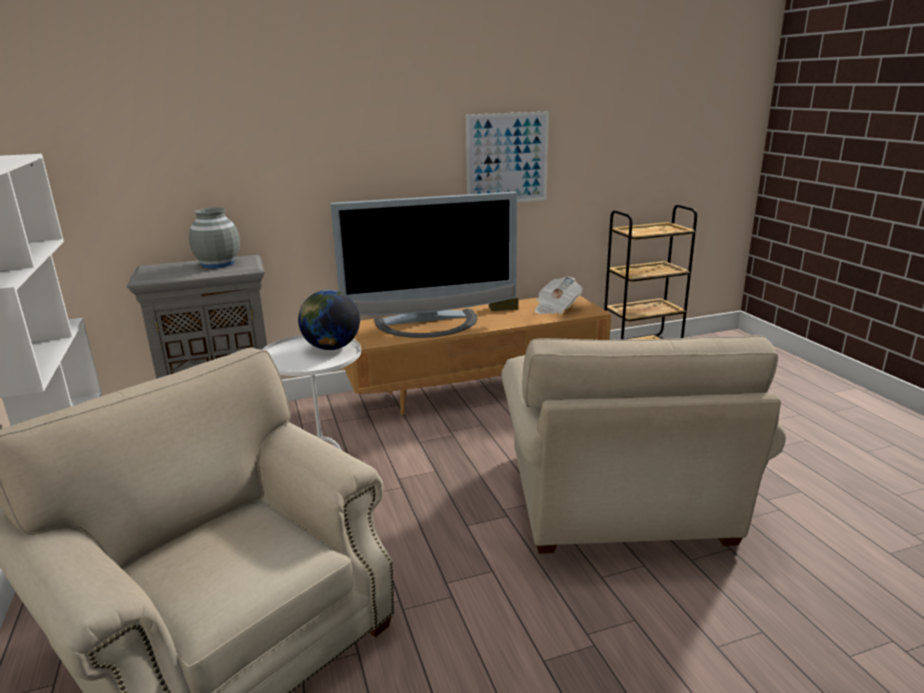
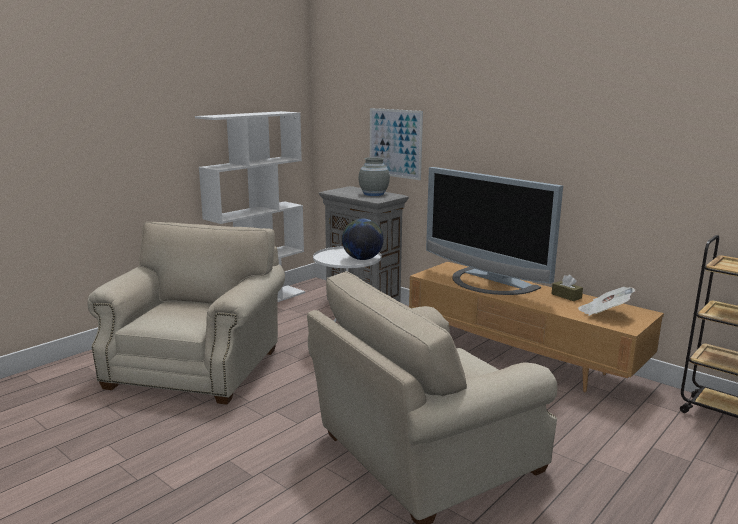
camera: 60 degrees right, 5 degrees down
(507, 158) = (603, 158): picture -> picture (395, 143)

